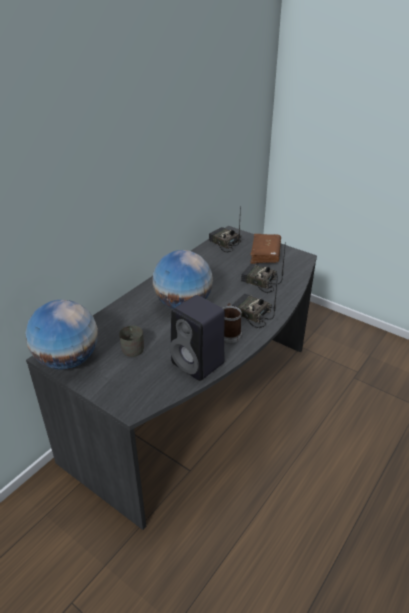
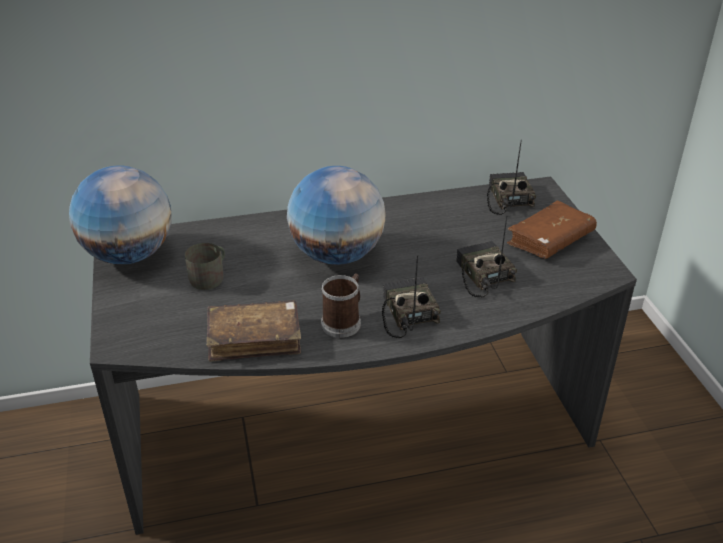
camera: 40 degrees right, 0 degrees up
(199, 364) = (254, 339): black speaker -> brown book

